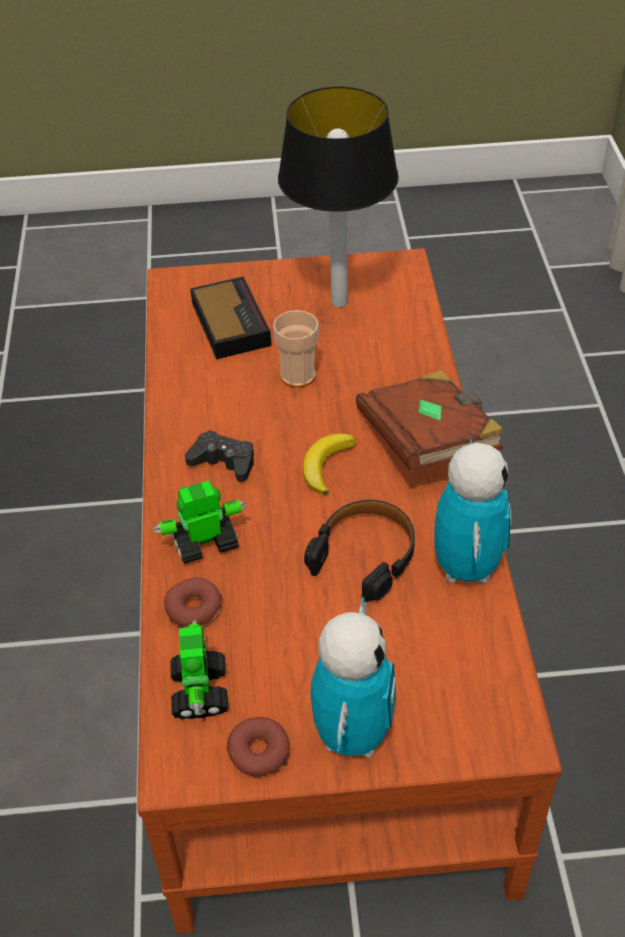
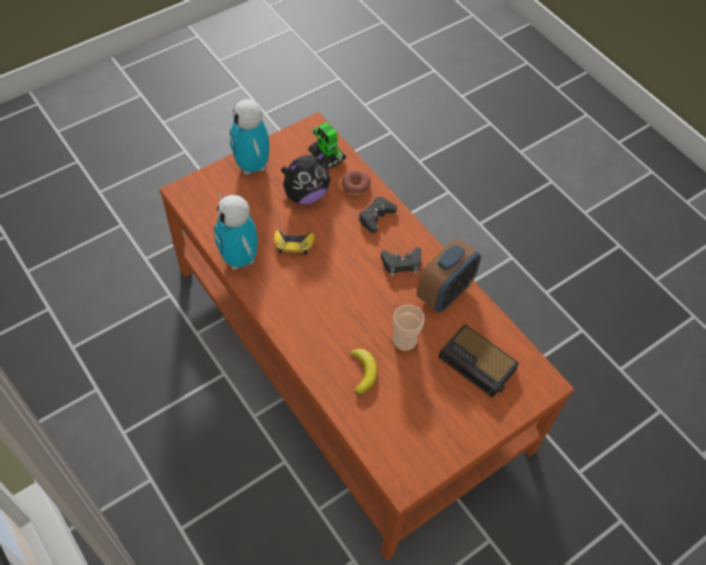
camera: 145 degrees right, 10 degrees up
(198, 405) = (444, 293): none -> alarm clock
(204, 542) = (376, 217): toy robot -> black game controller
(259, 752) = (286, 145): donut -> none
(290, 631) = (305, 194): none -> plush toy
(326, 465) = (346, 286): banana -> banana (363, 372)
(338, 302) = (423, 417): table lamp -> none
(365, 555) = (293, 244): black headphones -> yellow game controller
(428, 442) = (298, 327): brown book -> none

